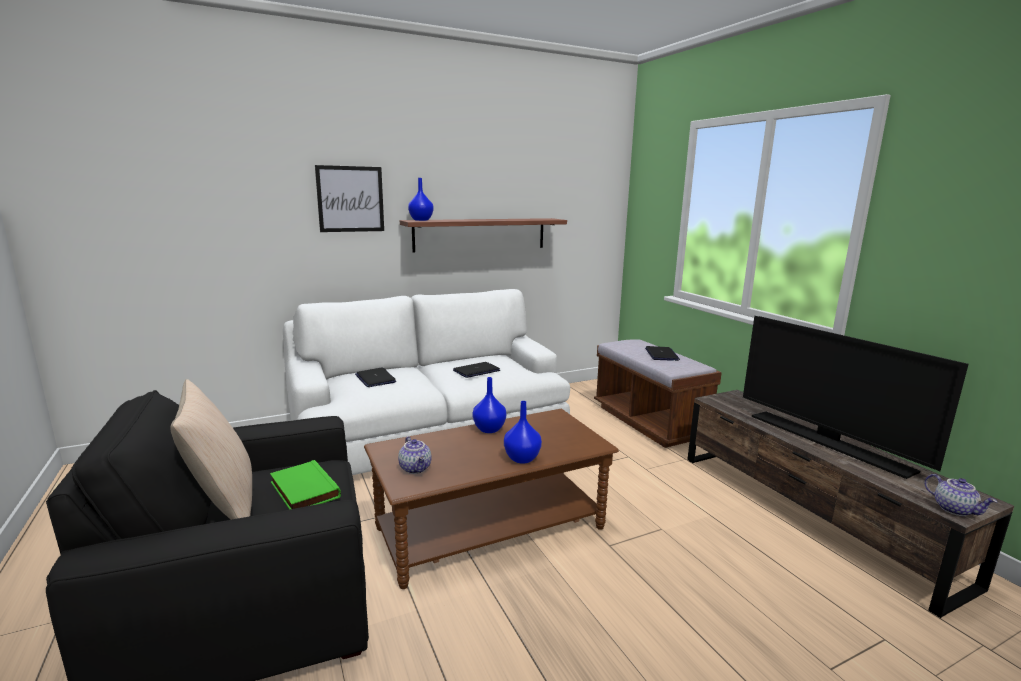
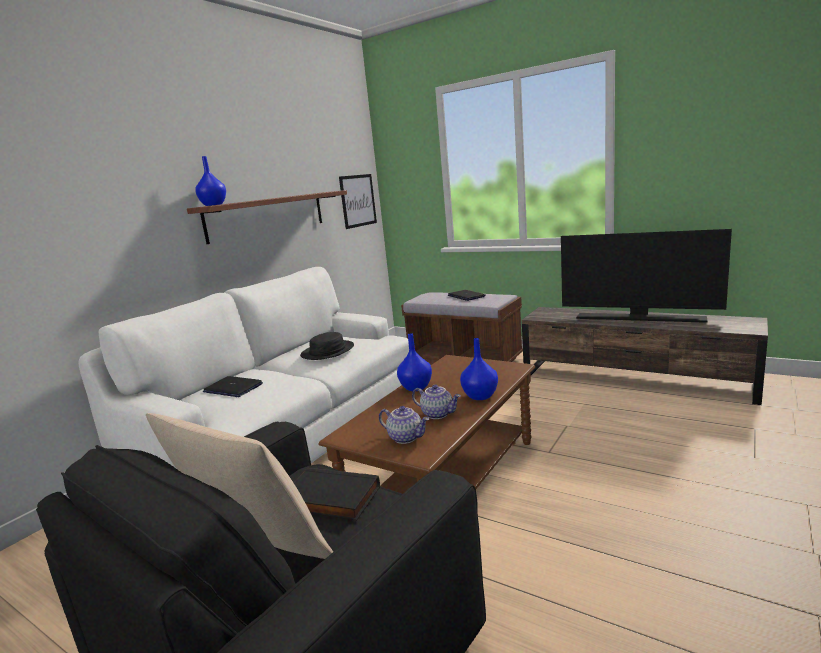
camera: 30 degrees left, 0 degrees up
(303, 490) = (329, 499): green book -> black book
(350, 199) = (128, 188): picture -> picture (358, 200)
(476, 371) = (328, 351): laptop -> black hat
(955, 509) = (750, 329): teapot -> teapot (438, 414)

